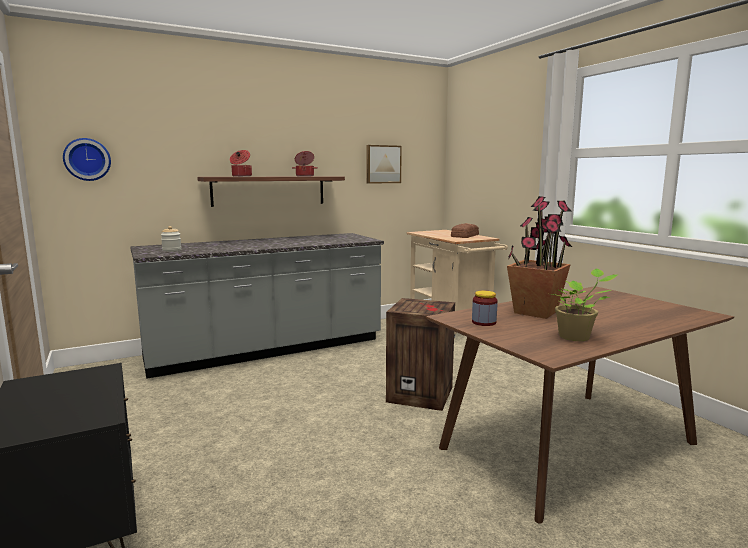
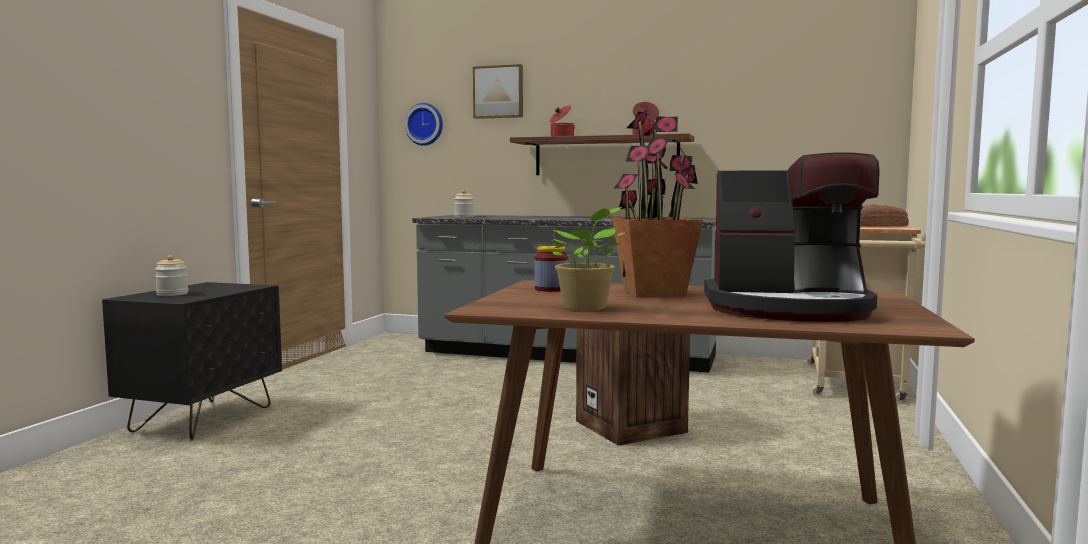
camera: 45 degrees right, 5 degrees down
(45, 413) = (172, 294): none -> jar
(383, 164) = (781, 116): picture -> picture (498, 92)
(626, 312) = (788, 309): none -> coffee machine

